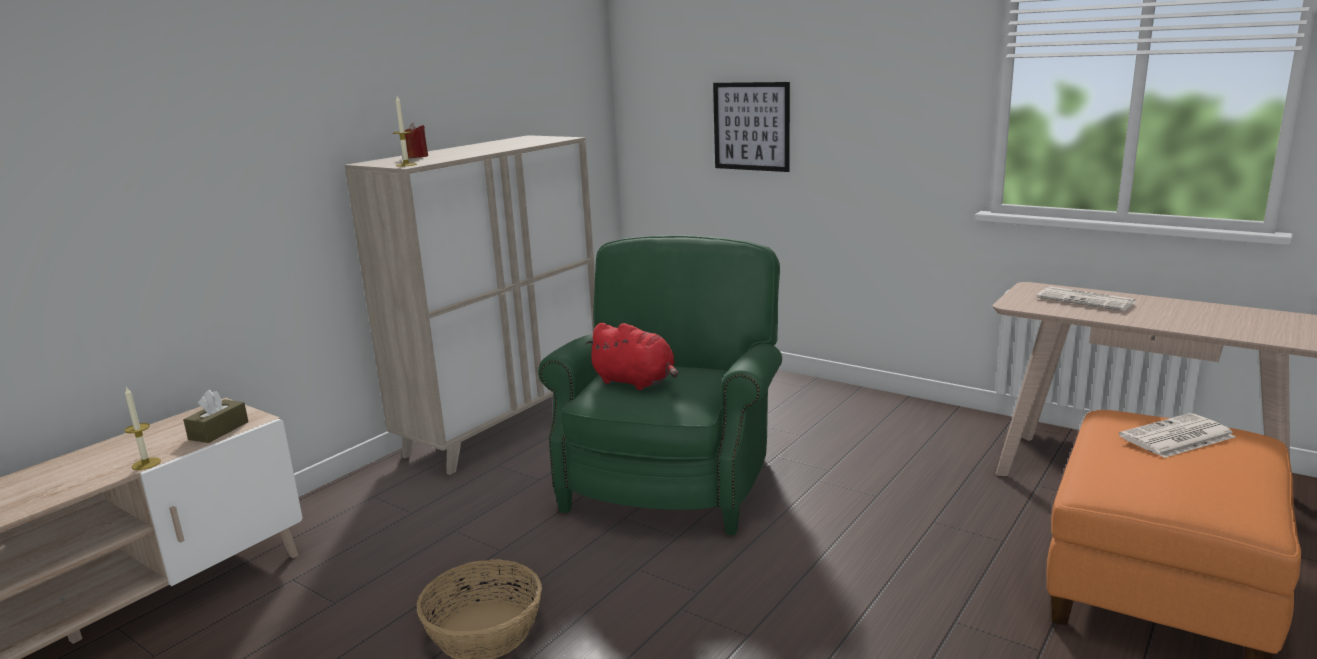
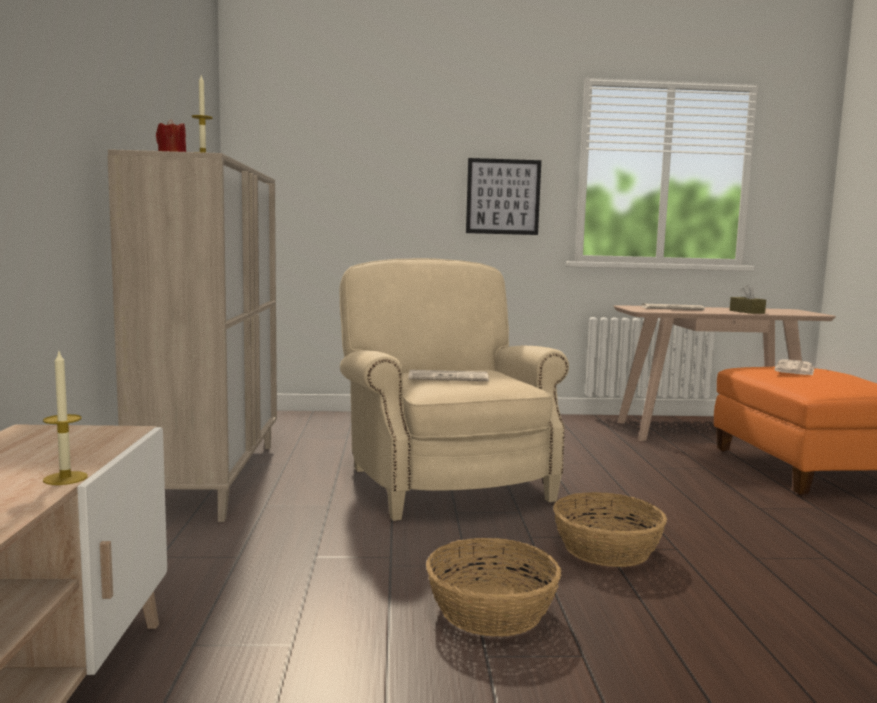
camera: 40 degrees left, 10 degrees down
(219, 430) = (97, 443): brown tissue box -> brown tissue box (746, 312)
(636, 382) = (449, 377): red plush toy -> newspaper
(673, 477) = (443, 481): green armchair -> beige armchair
(678, 609) = (605, 549): none -> basket
(751, 126) = (375, 196): picture -> picture (503, 197)

